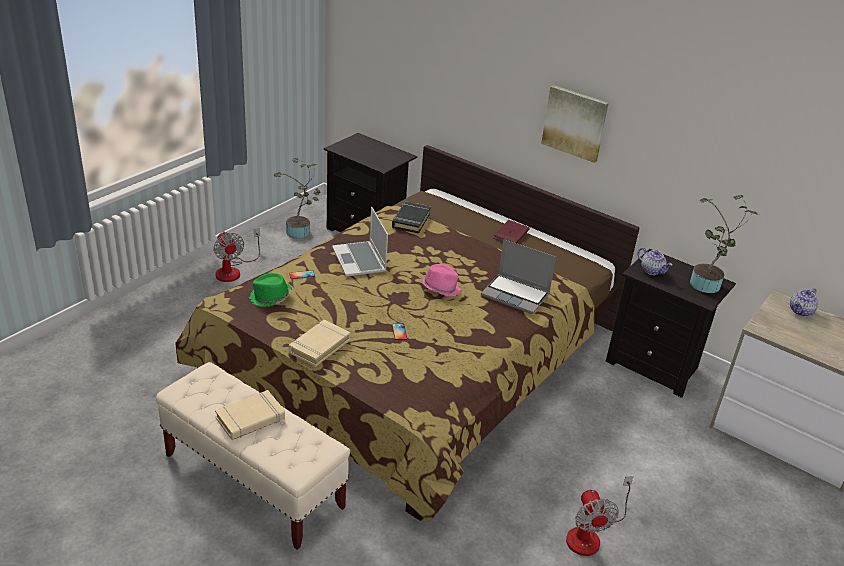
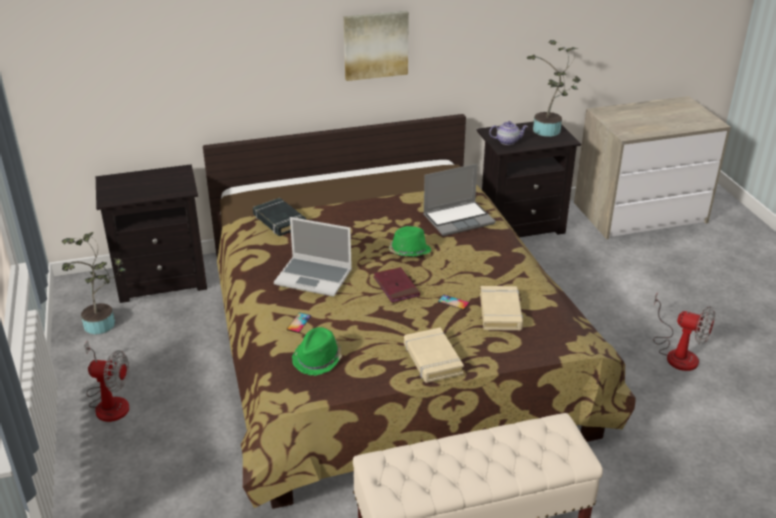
camera: 50 degrees left, 0 degrees up
(250, 419) = (480, 459): beige book -> beige book (500, 312)
(440, 288) = (408, 252): pink hat -> green hat
(511, 235) = (361, 183): red book -> red book (396, 287)
(801, 311) = (620, 111): teapot -> none

